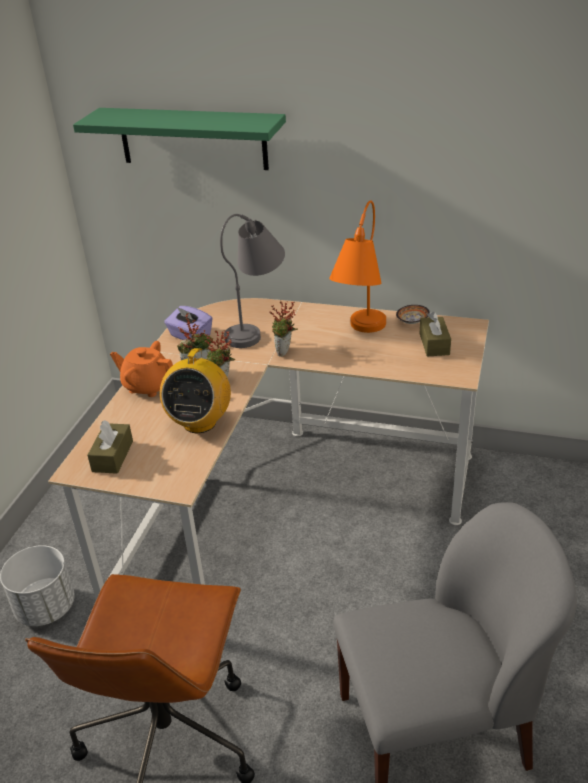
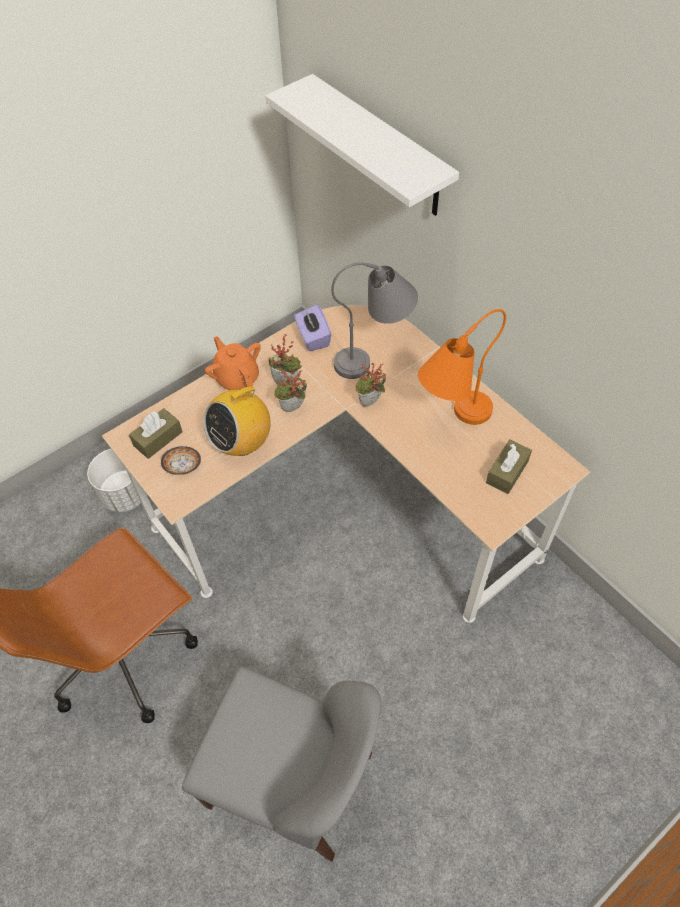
camera: 35 degrees right, 20 degrees up
(192, 138) = (380, 147): green shelf -> white shelf
(412, 322) = (514, 431): bowl -> bowl (182, 466)

